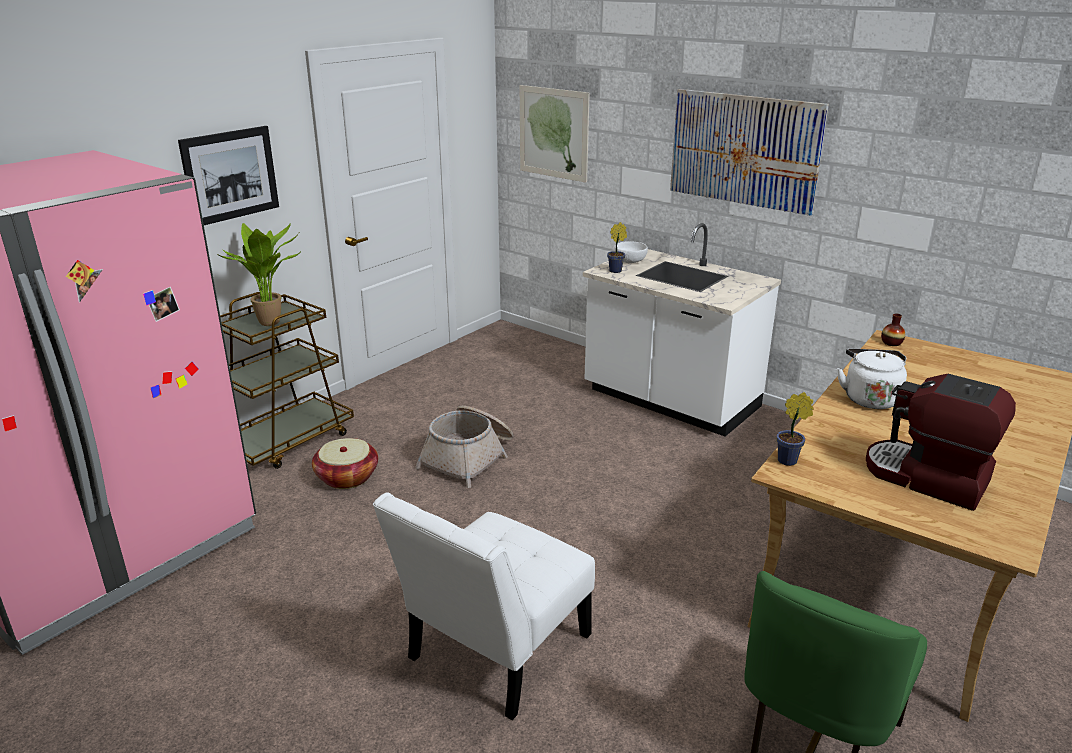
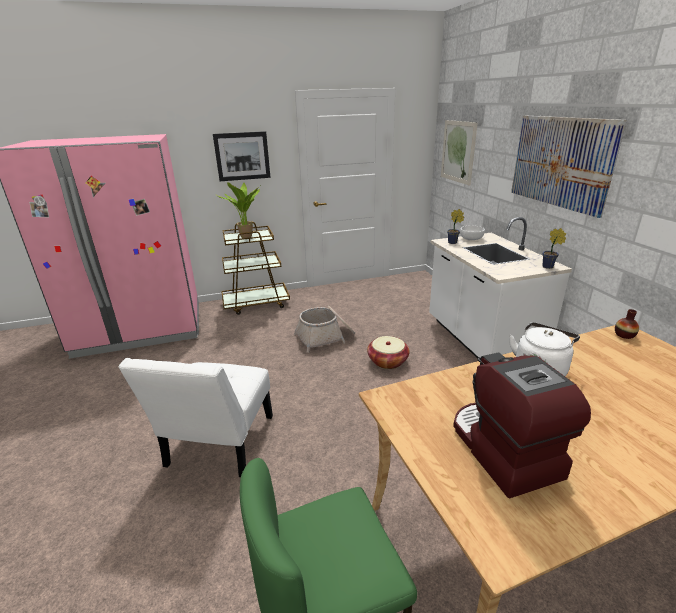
camera: 35 degrees right, 0 degrees up
(347, 477) = (260, 328): basket -> basket (387, 361)
(493, 653) = (218, 445): white chair -> white chair turned 60 degrees counterclockwise
(790, 461) = (403, 391): potted plant -> potted plant (549, 267)

